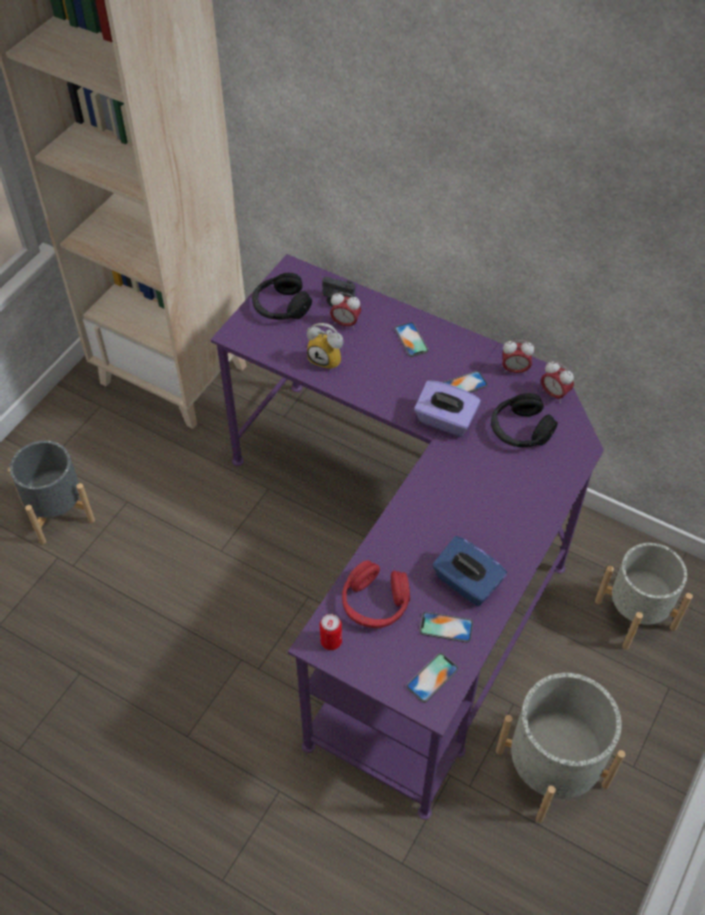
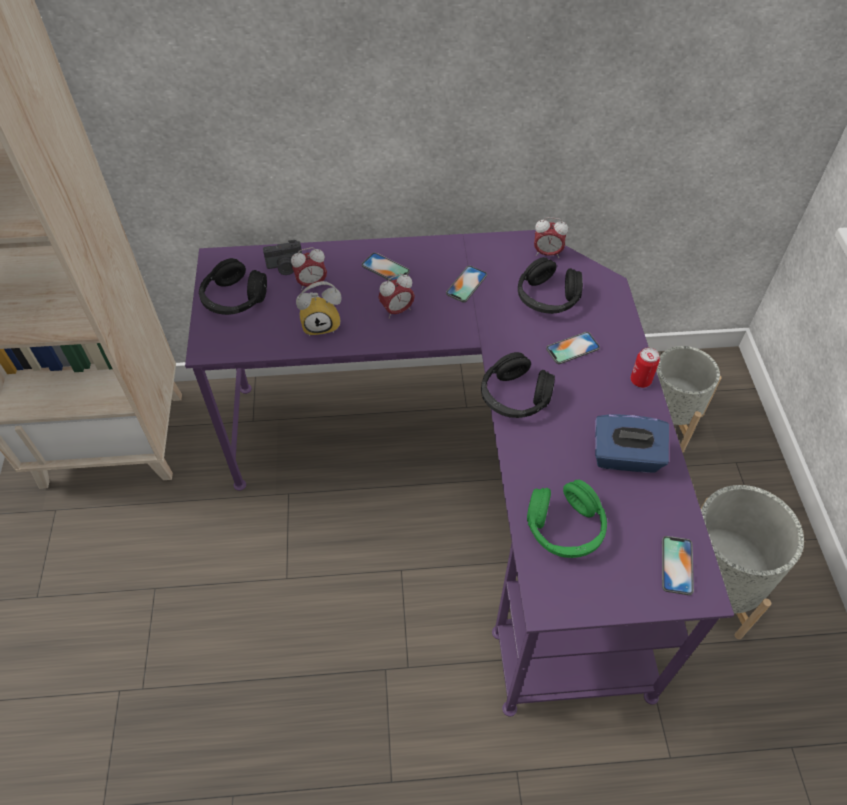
camera: 35 degrees left, 0 degrees up
(58, 512) = (85, 644): grey planter -> none
(331, 641) = (559, 592): can -> can (640, 380)
(375, 603) = (565, 528): red headphones -> green headphones
(423, 491) = (514, 396): none -> black headphones
(445, 421) = (478, 323): purple tissue box -> none
(446, 627) = (645, 509): phone -> phone (572, 348)
(514, 370) = (497, 250): alarm clock -> alarm clock (397, 310)

